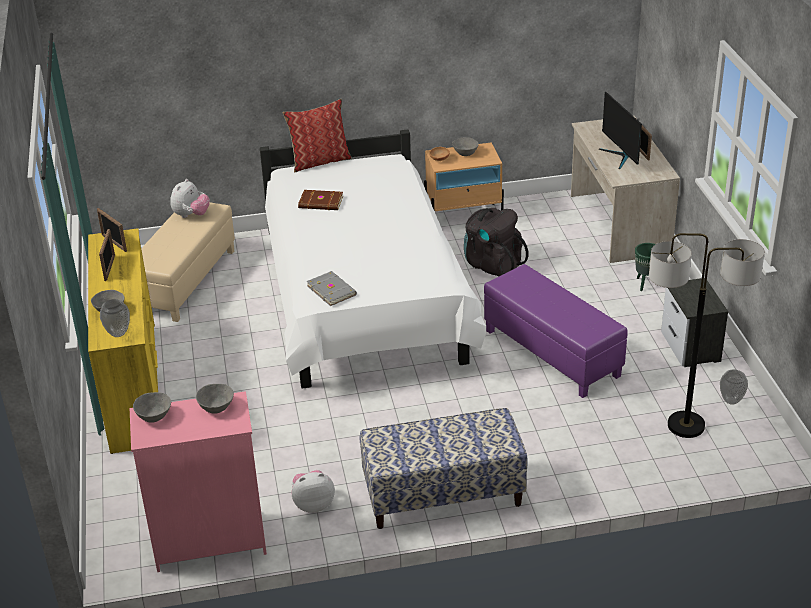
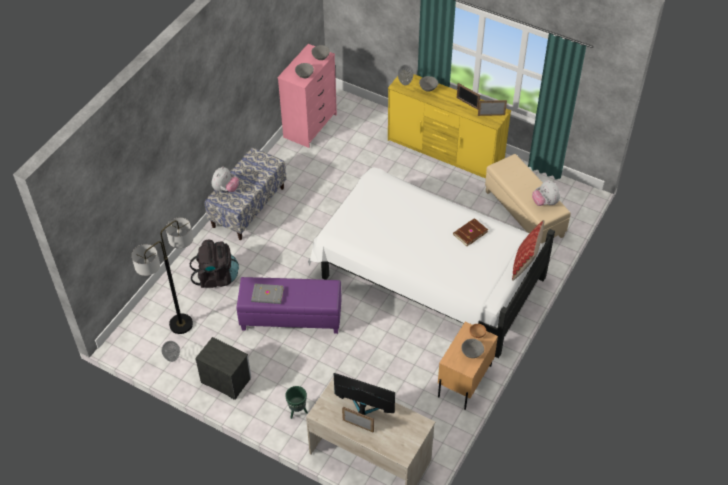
camera: 130 degrees right, 15 degrees up
(313, 504) = (293, 165): plush toy -> plush toy (225, 189)
(332, 290) = (377, 187): grey book -> grey book (267, 295)
(492, 264) = (397, 355): black backpack -> black backpack (217, 277)

